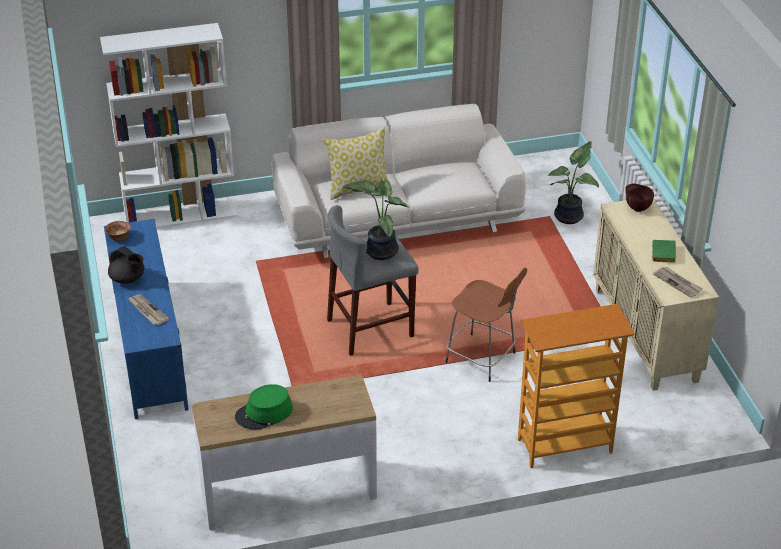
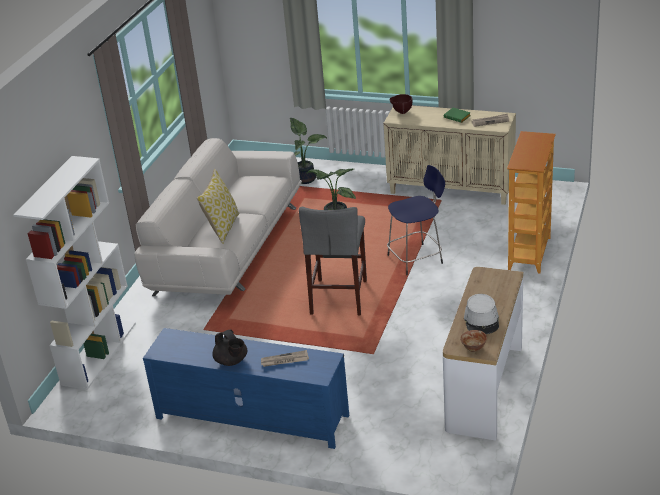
camera: 55 degrees left, 5 degrees down
(119, 238) = (170, 353): bowl -> bowl (473, 348)
(128, 279) = (231, 361): black teapot -> black teapot turned 75 degrees clockwise
(264, 413) = (482, 320): green hat -> grey hat
(482, 359) = (417, 259): brown stool -> blue stool

